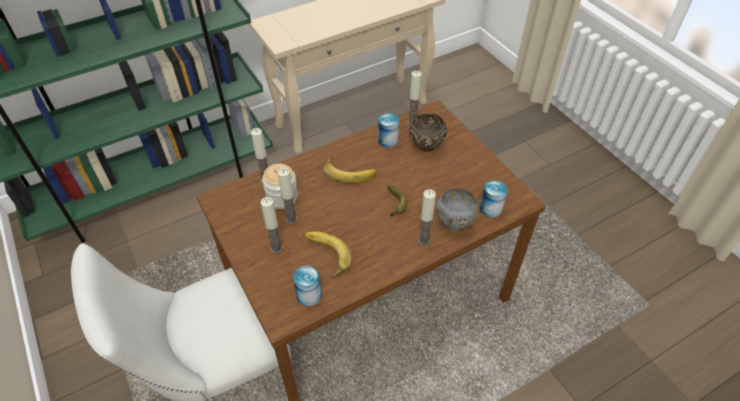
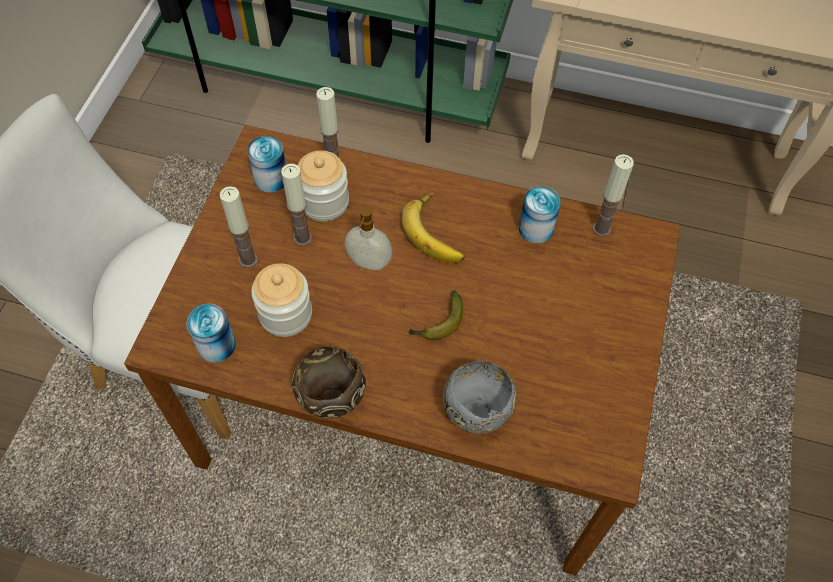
camera: 45 degrees right, 10 degrees up
(325, 255) = (285, 314): banana -> jar
(335, 205) = (368, 263): none -> soap dispenser
(424, 241) = (413, 400): candle -> none
(425, 147) = (572, 279): brown bowl -> brown bowl (331, 400)
(490, 208) = (551, 437): can -> can (271, 179)

